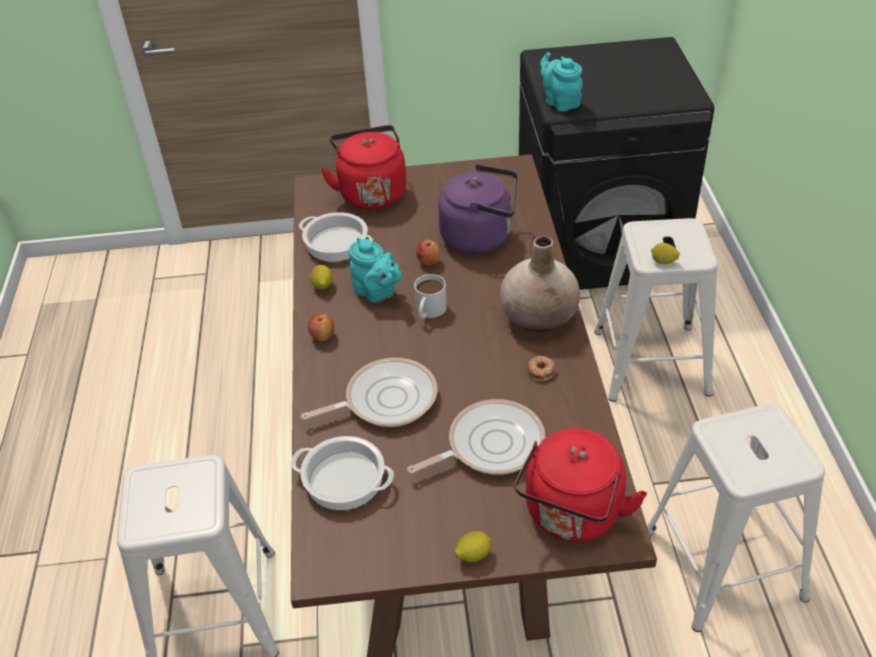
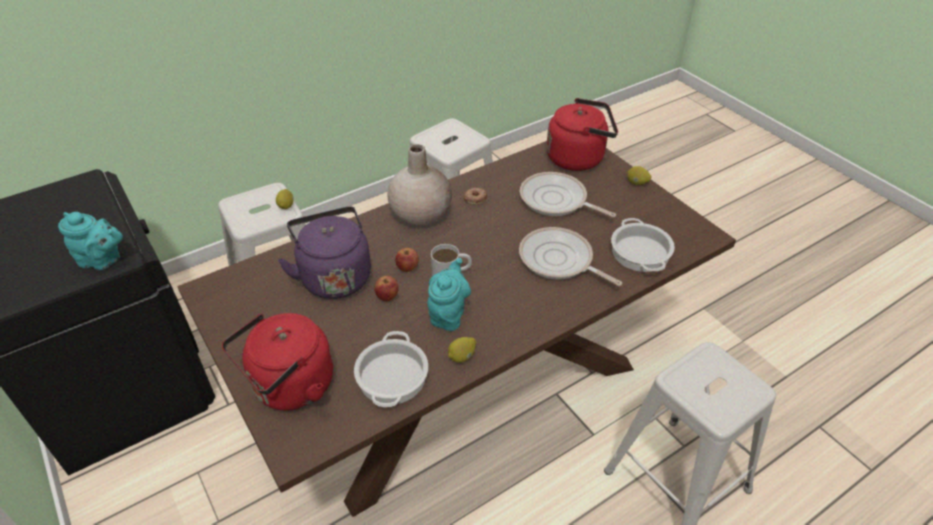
camera: 120 degrees left, 0 degrees up
(322, 337) = (524, 325): apple -> apple (407, 268)
(560, 102) = (102, 260): turquoise teapot -> turquoise teapot turned 105 degrees counterclockwise

